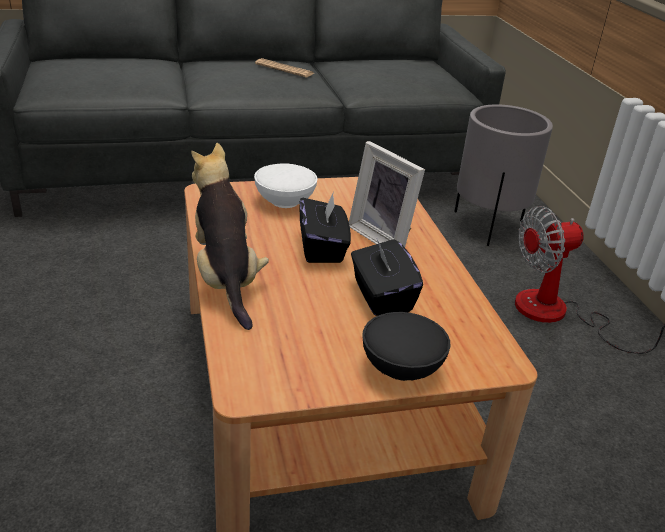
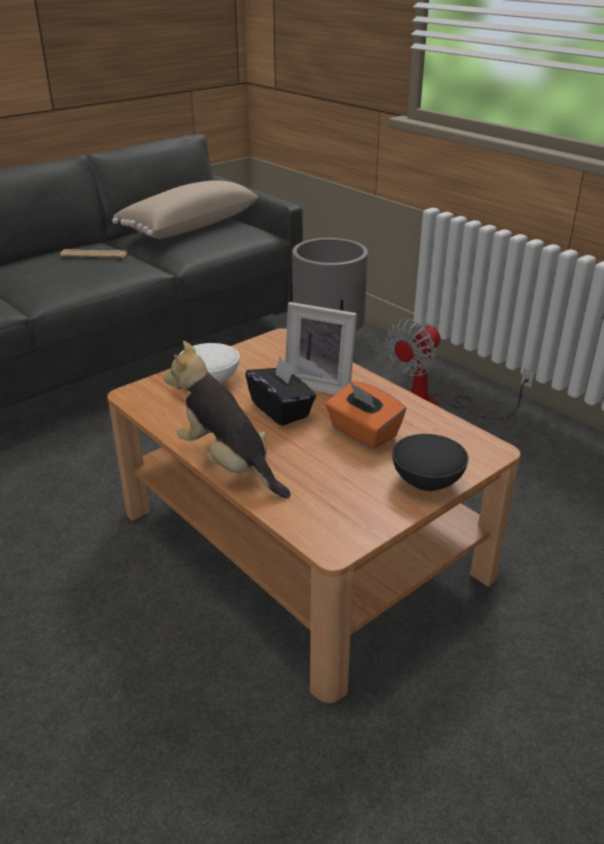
camera: 25 degrees left, 0 degrees up
(381, 296) = (363, 433): black tissue box -> orange tissue box
(391, 65) = (189, 226): none -> beige pillow

